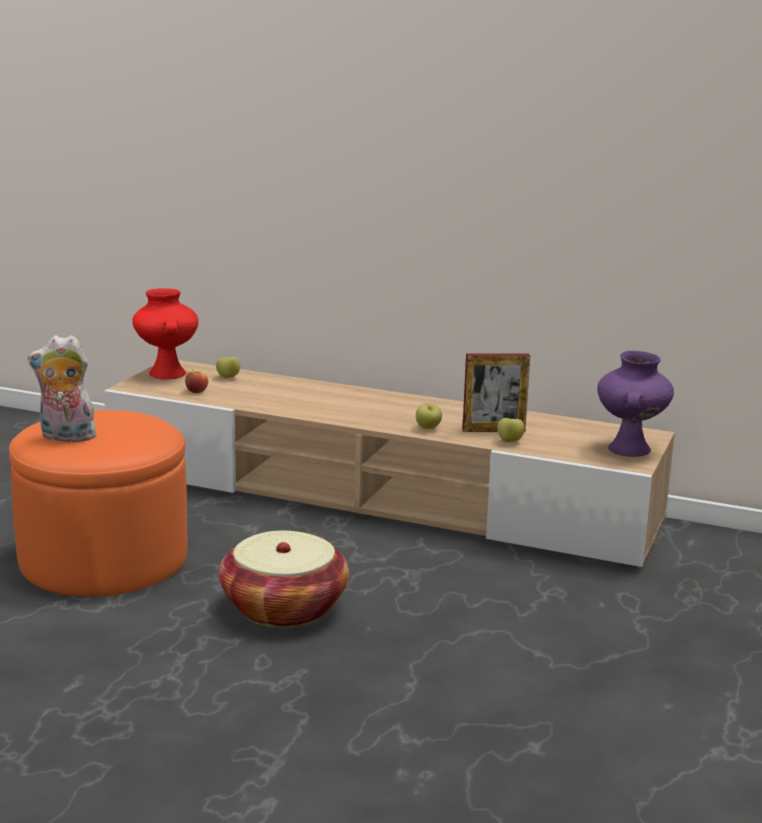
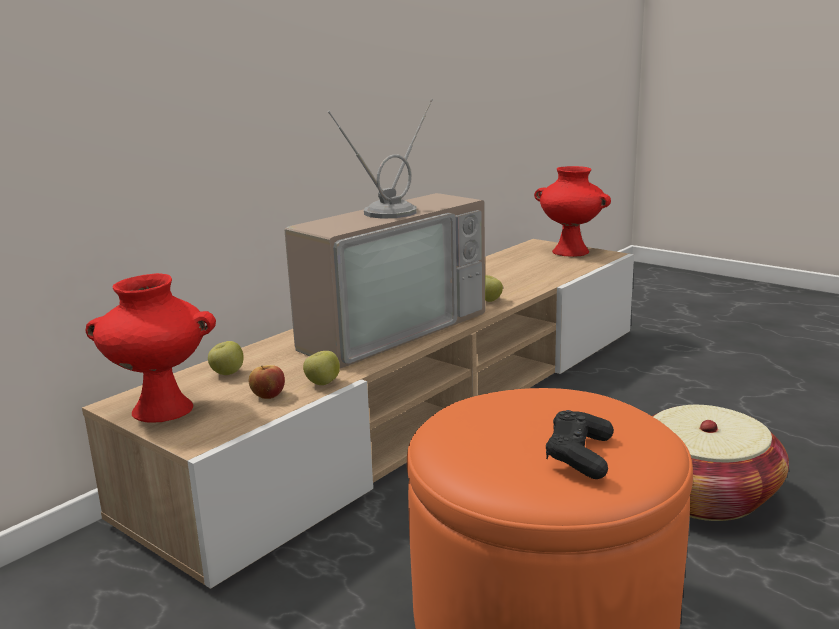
camera: 70 degrees left, 0 degrees up
(65, 437) = (579, 455): plush toy -> black game controller
(339, 404) = (386, 327): none -> television
(493, 430) = (505, 281): picture frame -> none
(510, 441) = (538, 279): apple -> apple (322, 383)
(630, 449) = (571, 252): purple vase -> red vase

